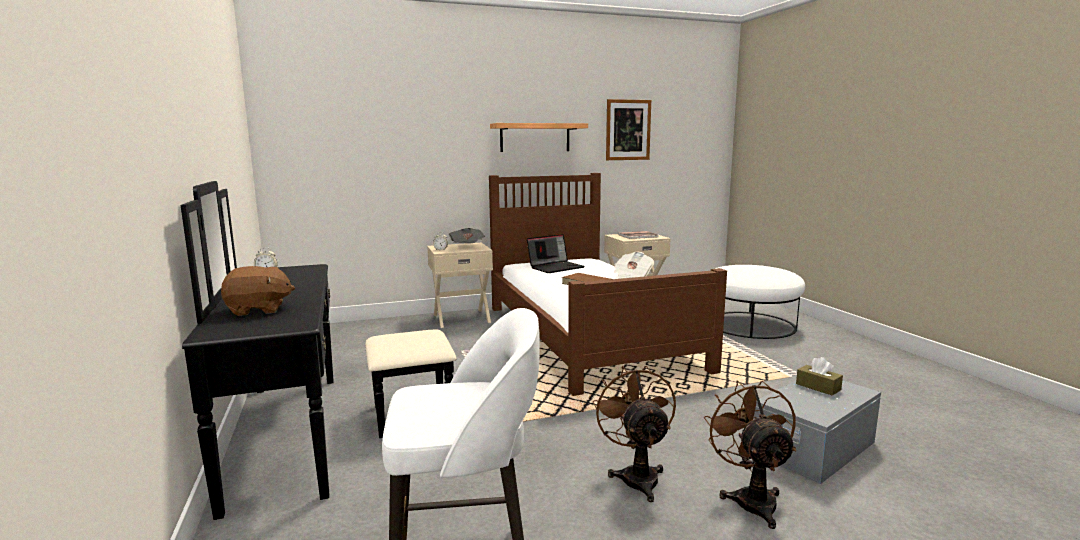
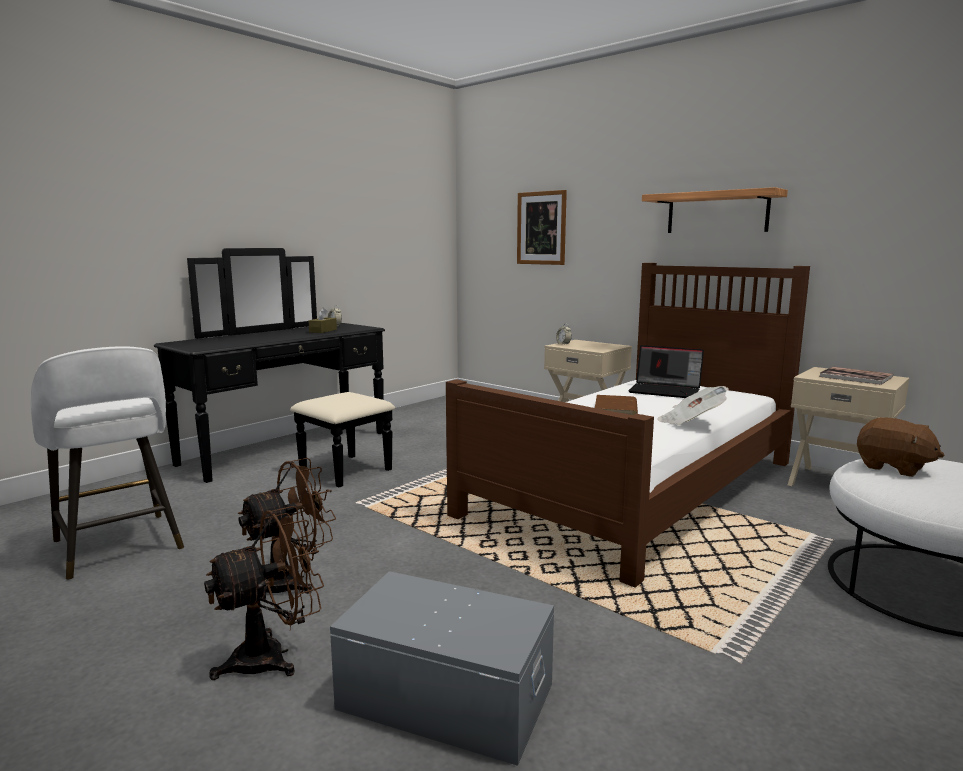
camera: 60 degrees right, 0 degrees up
(258, 310) = (232, 339): brown plush toy -> brown plush toy (893, 468)
(467, 246) = (599, 346): newspaper -> none
(628, 130) = (886, 194): picture -> picture (541, 228)
(818, 387) = (482, 612): brown tissue box -> brown tissue box (323, 331)

